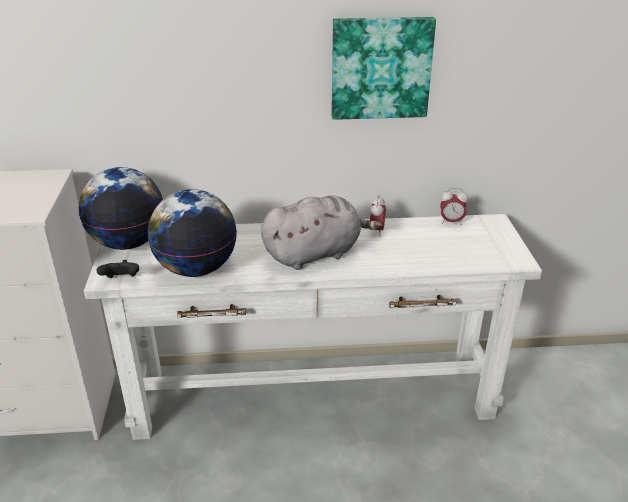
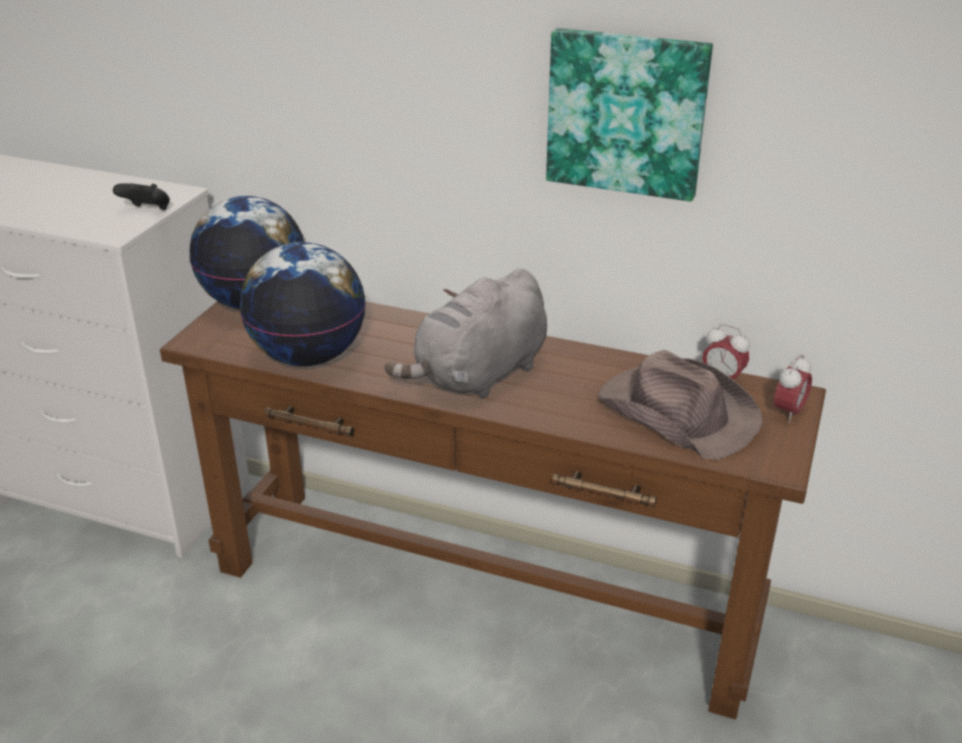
camera: 25 degrees right, 0 degrees up
(121, 280) = (210, 347): black game controller -> black game controller (147, 211)
(313, 395) = (483, 593): white console table -> brown console table
(315, 254) = (478, 376): grey plush toy -> grey plush toy turned 135 degrees clockwise
(376, 231) = (593, 365): alarm clock -> alarm clock (788, 413)
(443, 246) = (677, 412): none -> brown hat

